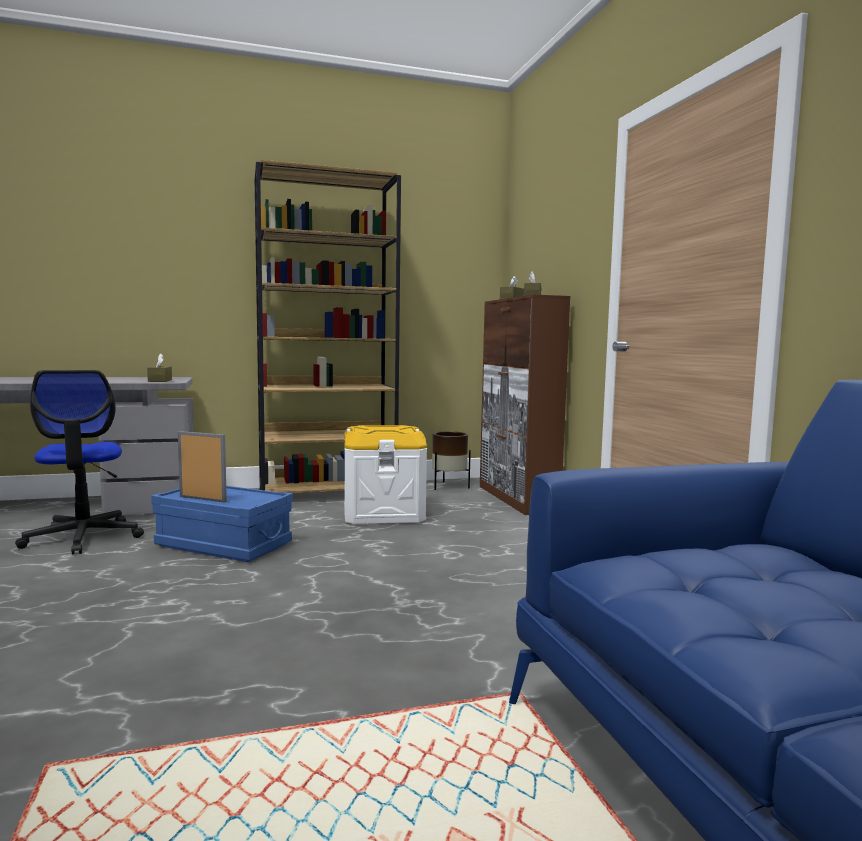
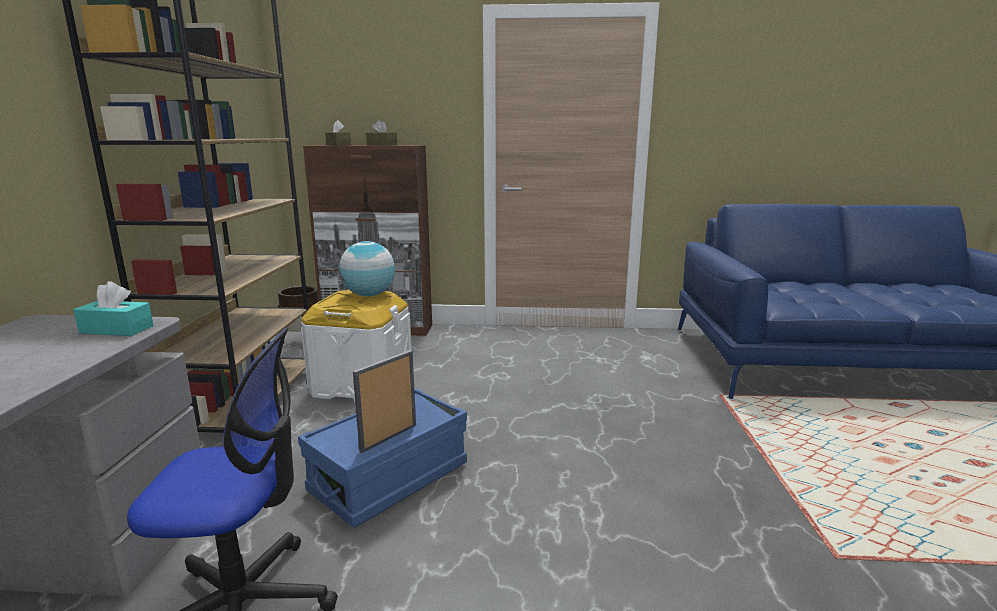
camera: 70 degrees left, 10 degrees up
(160, 380) = (117, 329): brown tissue box -> turquoise tissue box
(399, 429) = (369, 295): none -> globe

